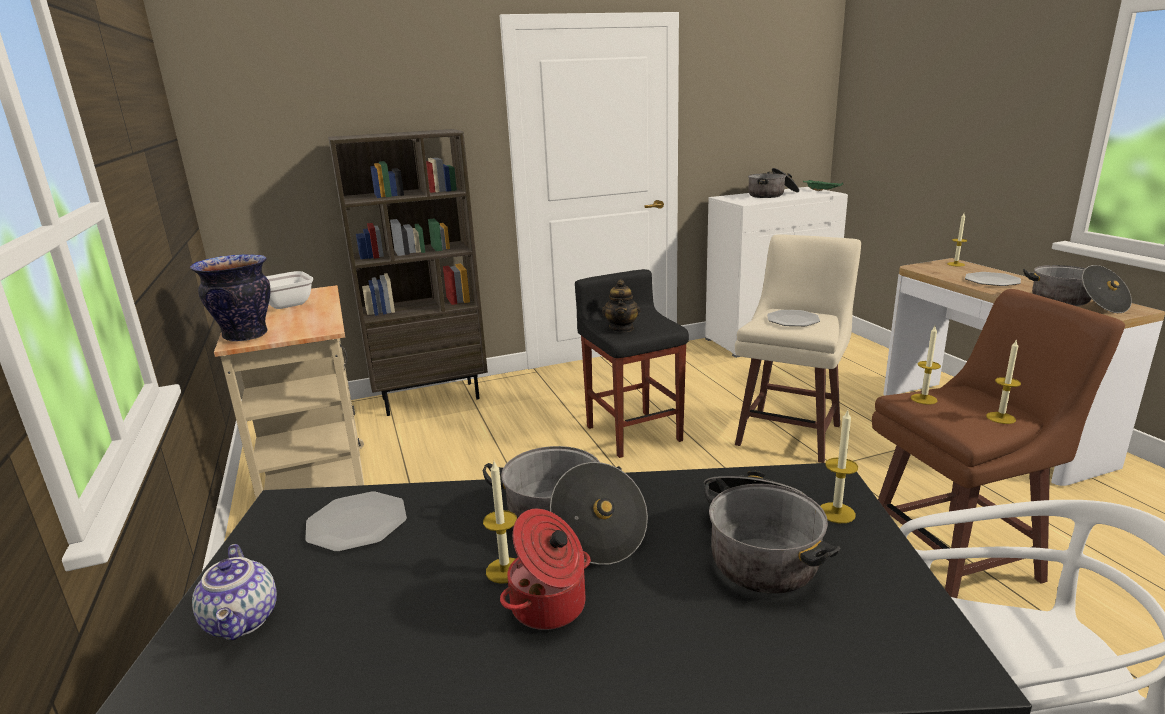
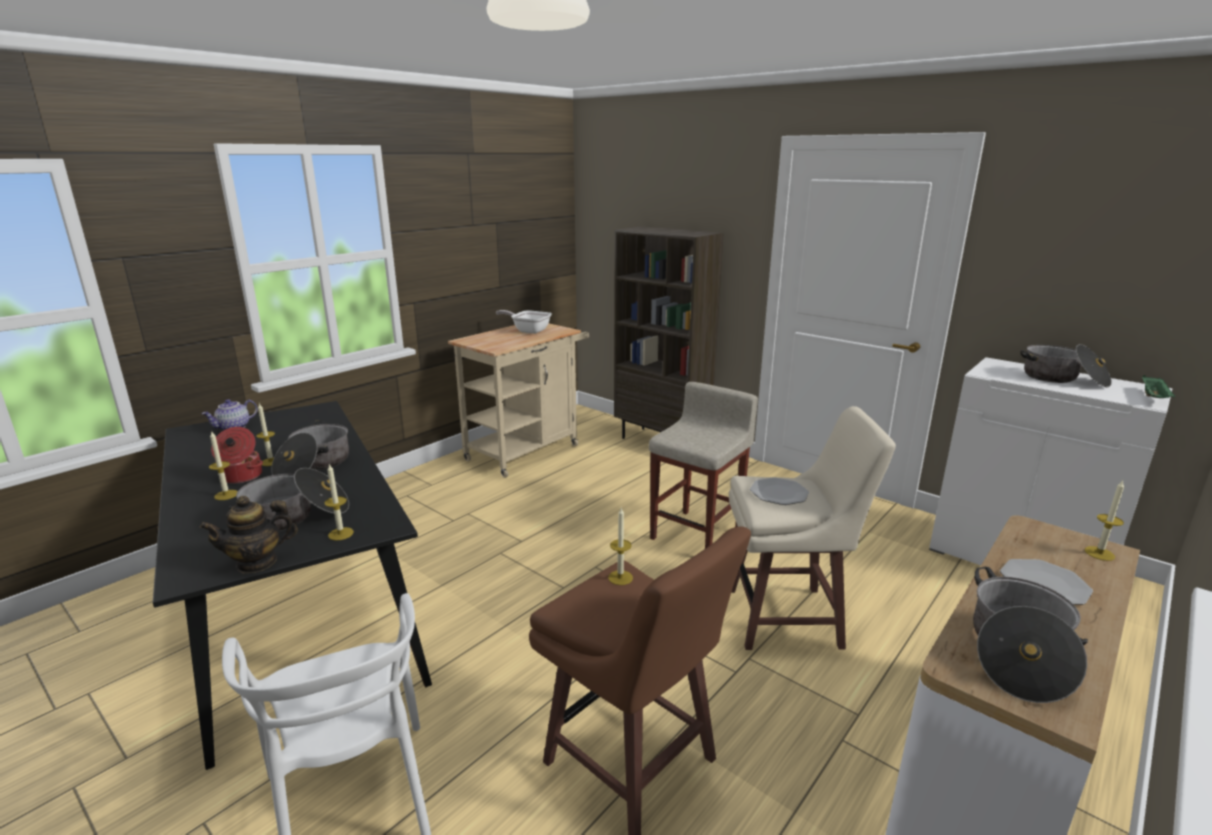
camera: 60 degrees right, 0 degrees up
(246, 335) = (474, 339): vase -> none
(357, 523) = (308, 425): plate -> none
(621, 328) = (684, 433): teapot -> teapot (257, 562)
(633, 432) = (697, 534): black stool -> beige stool
(1000, 418) = (603, 622): candle -> candle (226, 495)

